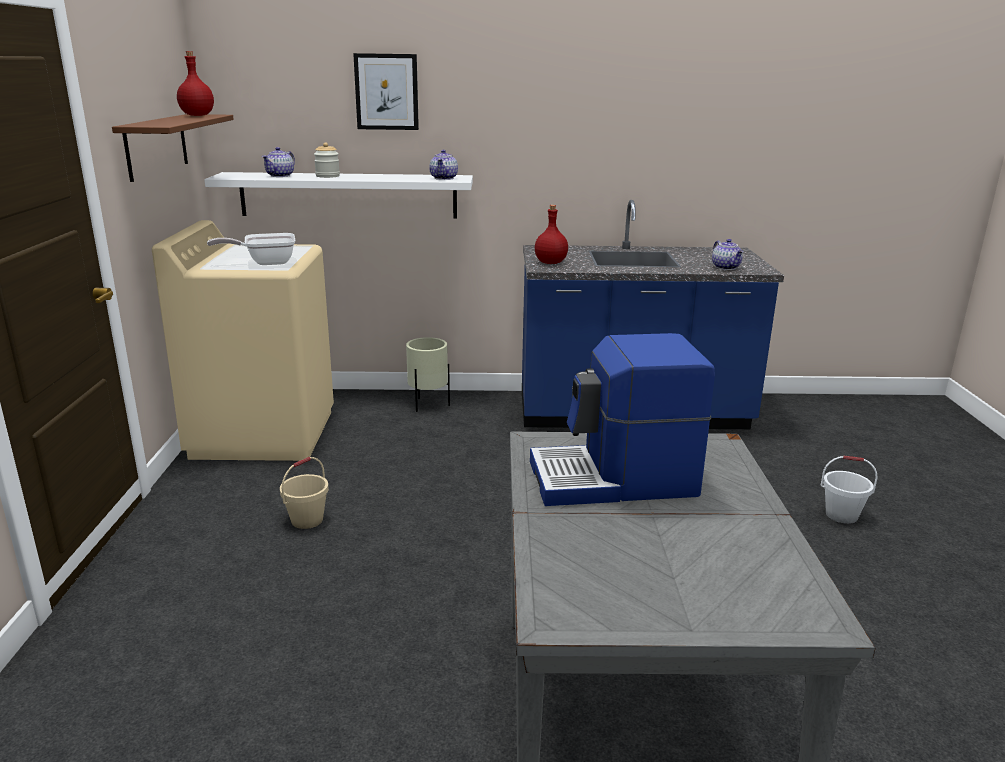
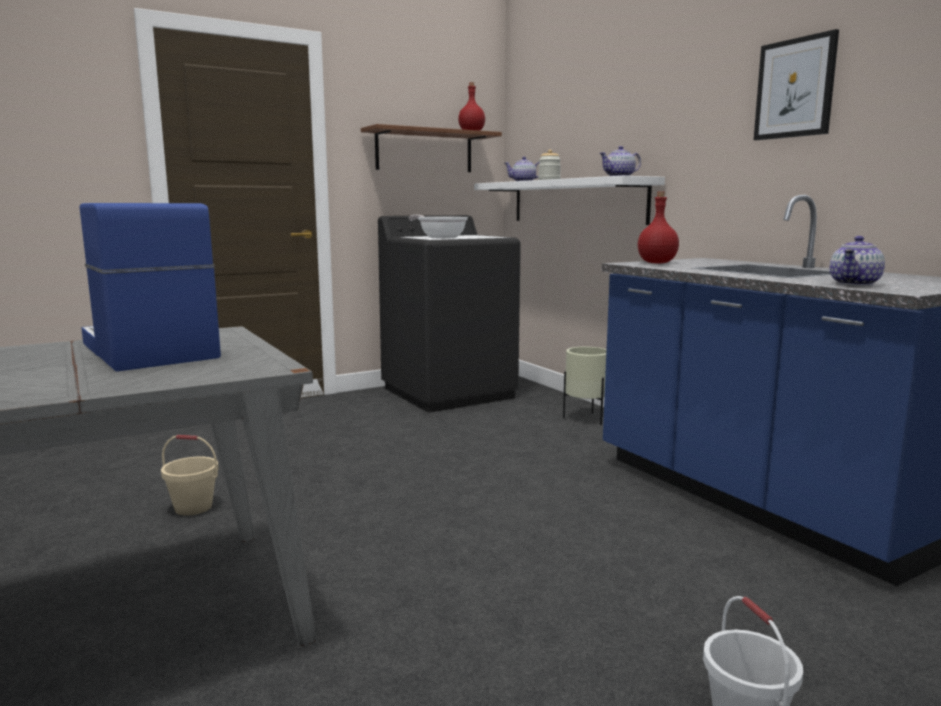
camera: 60 degrees right, 10 degrees down
(263, 433) = (449, 392): beige washing machine -> black washing machine
(307, 520) = (342, 434): beige bucket -> beige bucket (194, 507)
(386, 92) = (606, 98): picture -> picture (795, 88)

